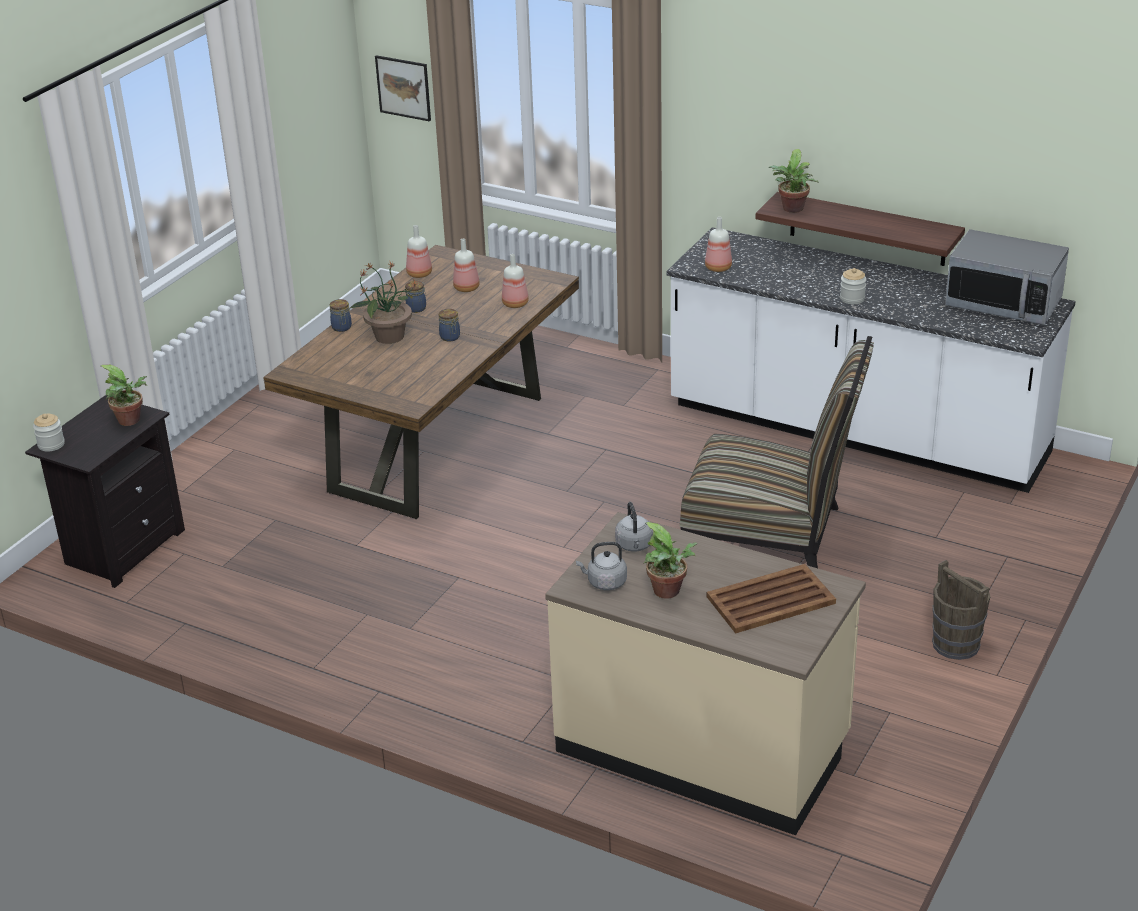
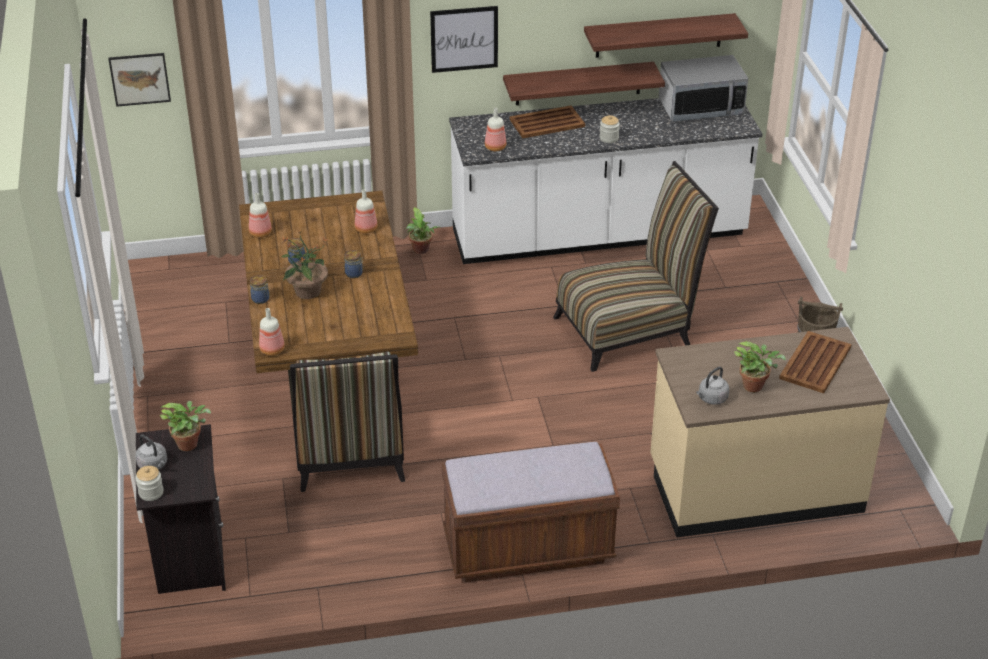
camera: 40 degrees left, 5 degrees up
(356, 525) = (349, 453): none -> chair
(401, 685) = (528, 548): none -> brown bench
(467, 288) = (313, 230): bottle -> bottle (272, 349)
(634, 546) = (696, 366): grey kettle -> grey kettle (154, 465)
(733, 132) = (464, 39): none -> picture
(792, 209) = (532, 85): potted plant -> potted plant (421, 251)
(804, 263) = (546, 123): none -> brown tray
(973, 193) = (659, 35): none -> shelf

